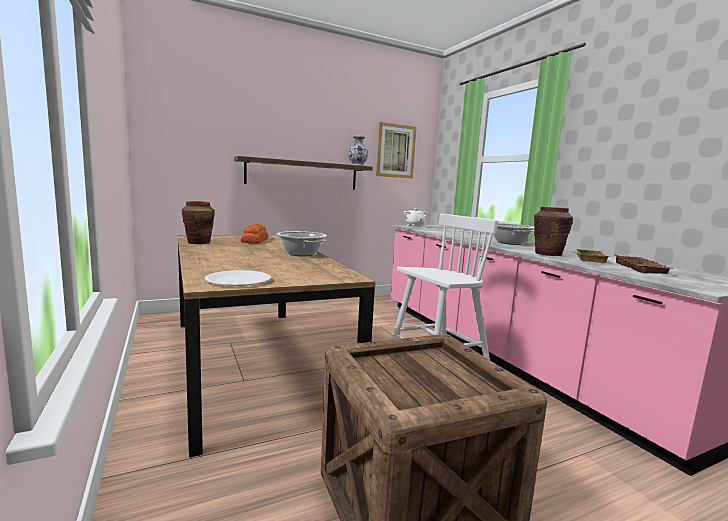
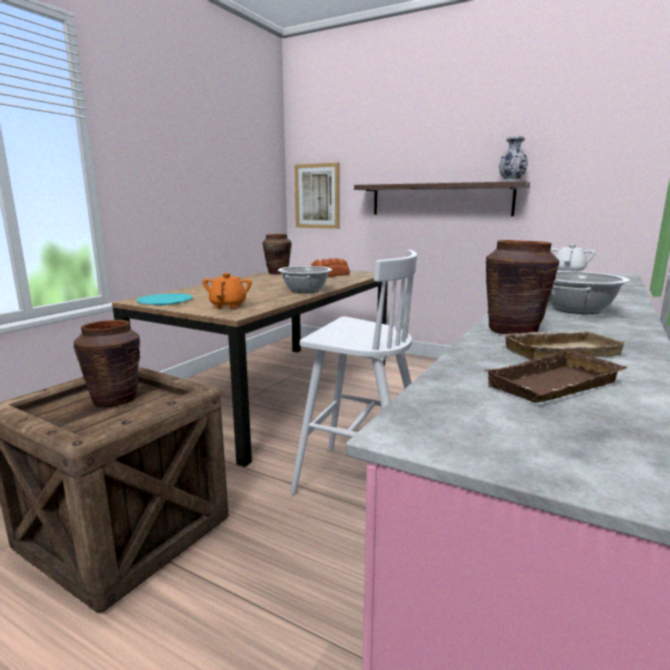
camera: 55 degrees right, 5 degrees up
(238, 280) = (165, 301): white plate -> turquoise plate
(314, 273) = (228, 306): none -> orange teapot
(395, 151) = (593, 150): picture -> picture (317, 196)
(416, 370) = (115, 399): none -> brown vase

